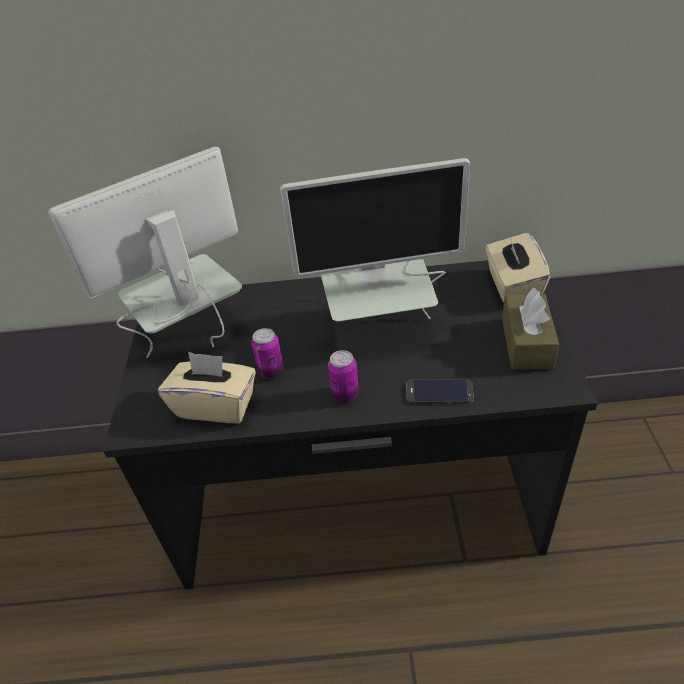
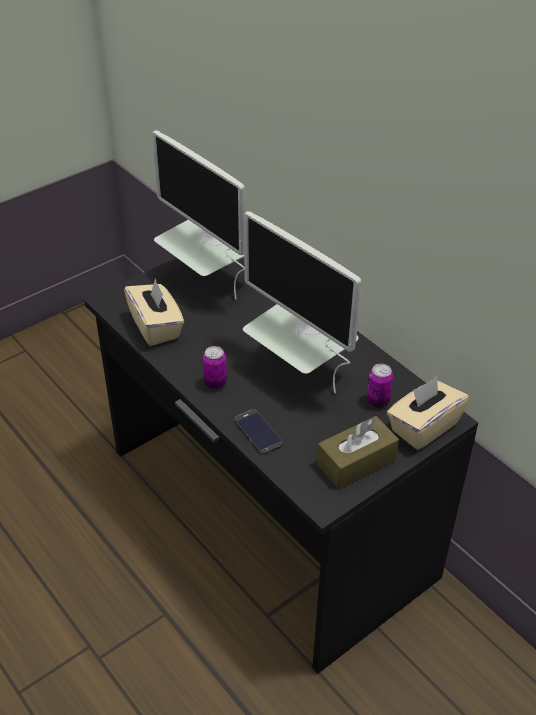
camera: 50 degrees right, 0 degrees up
(192, 335) = (209, 279): monitor -> monitor turned 150 degrees counterclockwise
(271, 371) = (207, 336): can -> can (377, 401)

